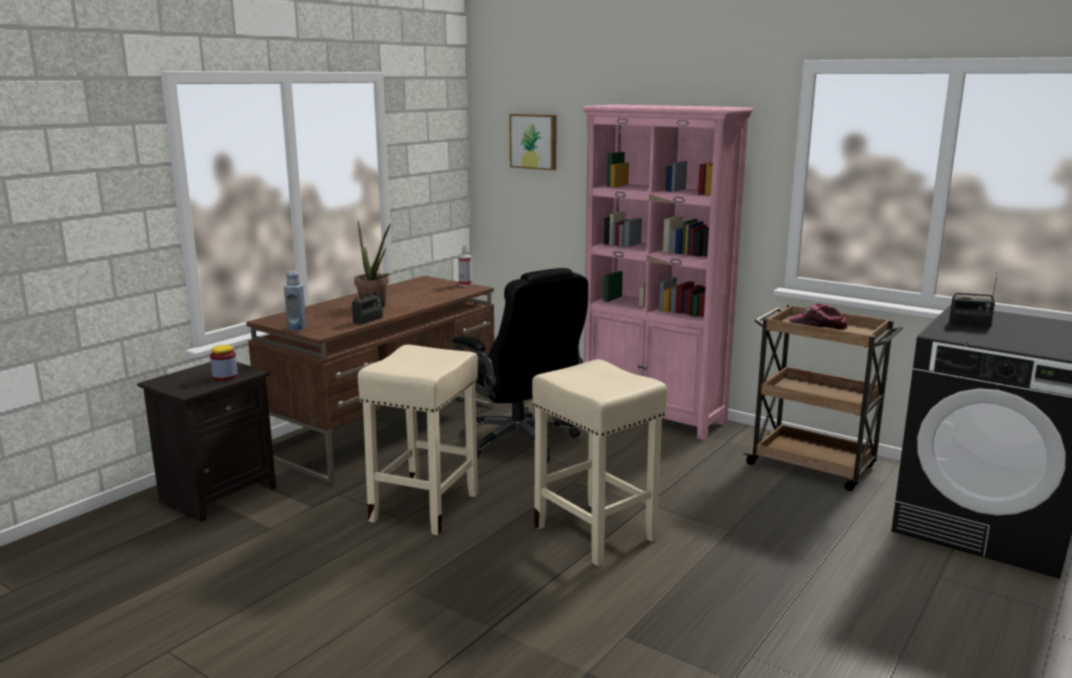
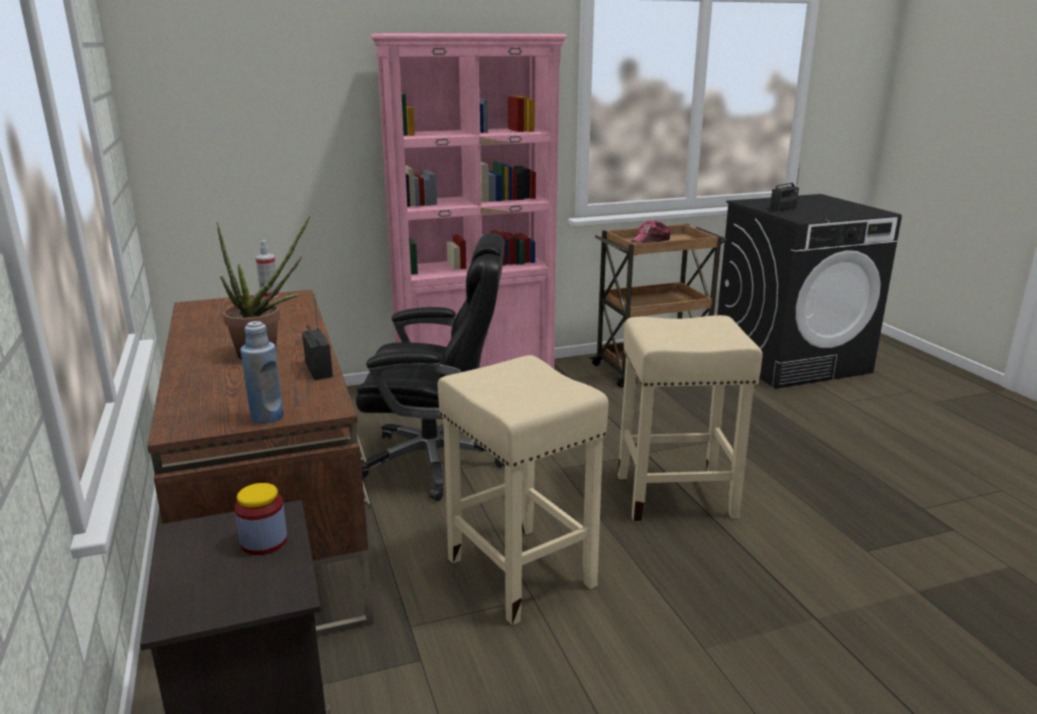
camera: 55 degrees left, 5 degrees up
(534, 141) = (244, 88): picture -> none

